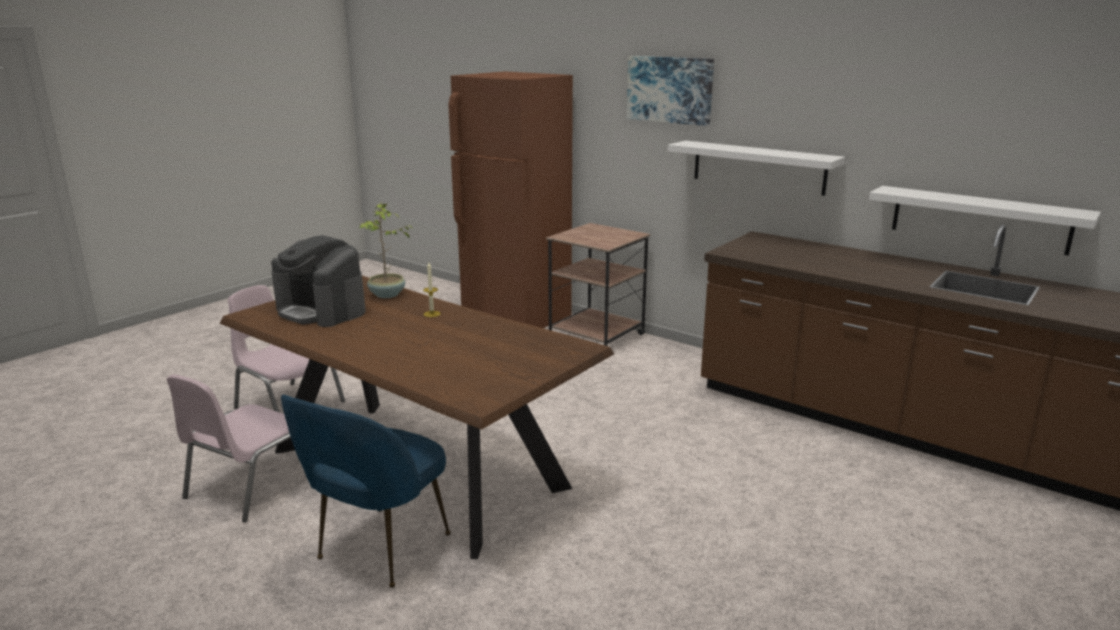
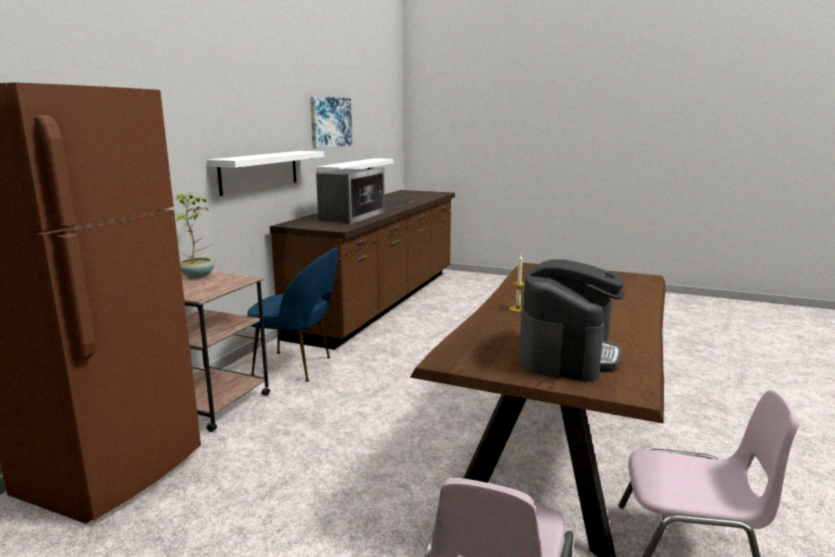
camera: 105 degrees left, 5 degrees down
(377, 552) = (674, 438): blue chair -> blue chair (298, 367)
(387, 295) = (484, 335): potted plant -> potted plant (198, 276)
(670, 89) = (186, 107): picture -> picture (330, 122)
(821, 260) = (351, 216): none -> microwave

